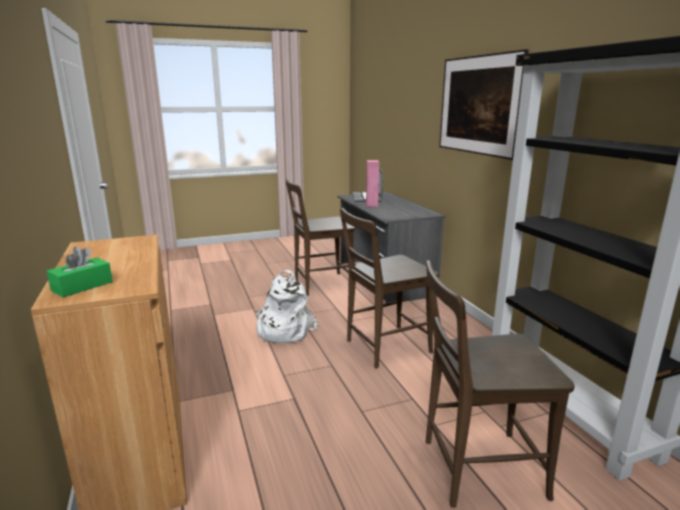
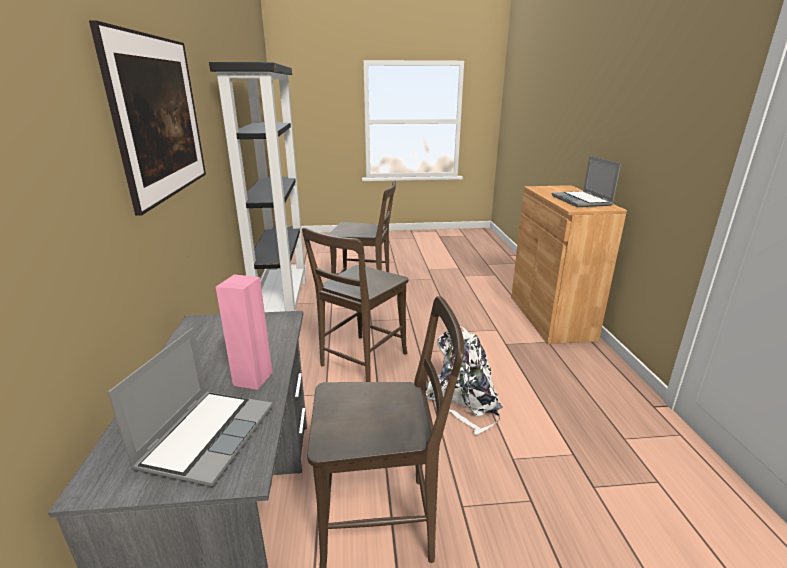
camera: 165 degrees left, 5 degrees up
(82, 286) = (563, 189): green tissue box -> none
(105, 253) = (582, 201): none -> laptop
(384, 347) = (361, 361): brown chair -> brown chair turned 135 degrees clockwise

